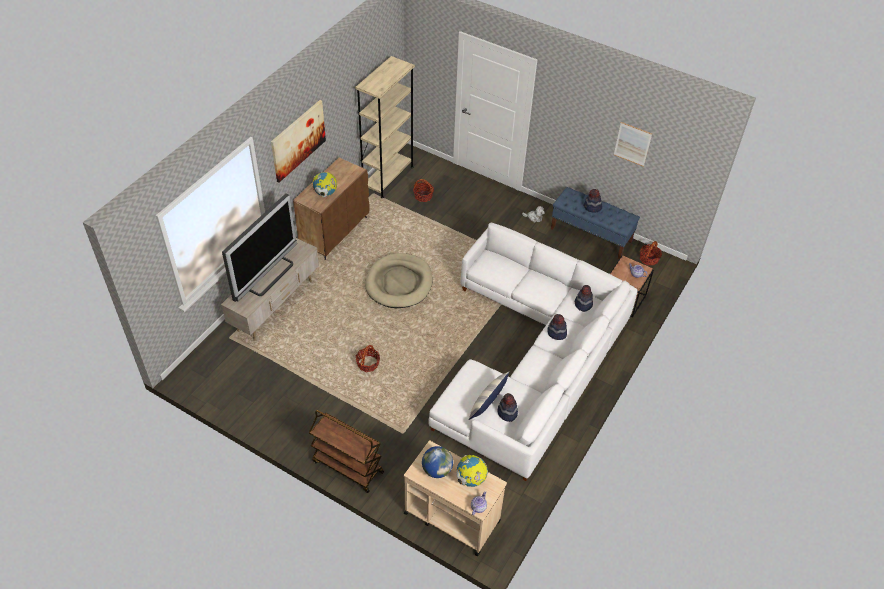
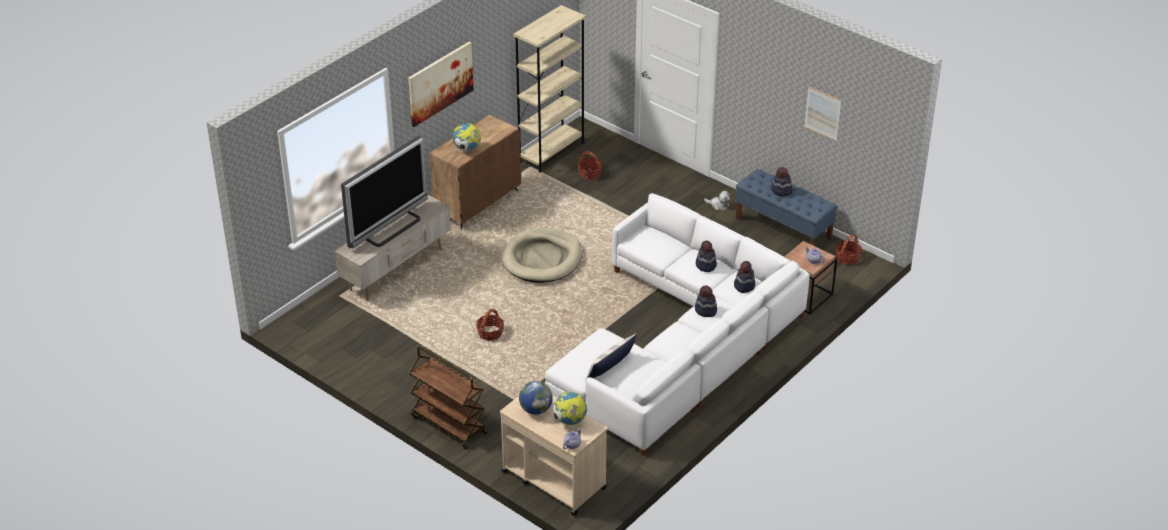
camera: 10 degrees right, 10 degrees down
(507, 413) = (630, 378): hat -> hat (705, 265)

